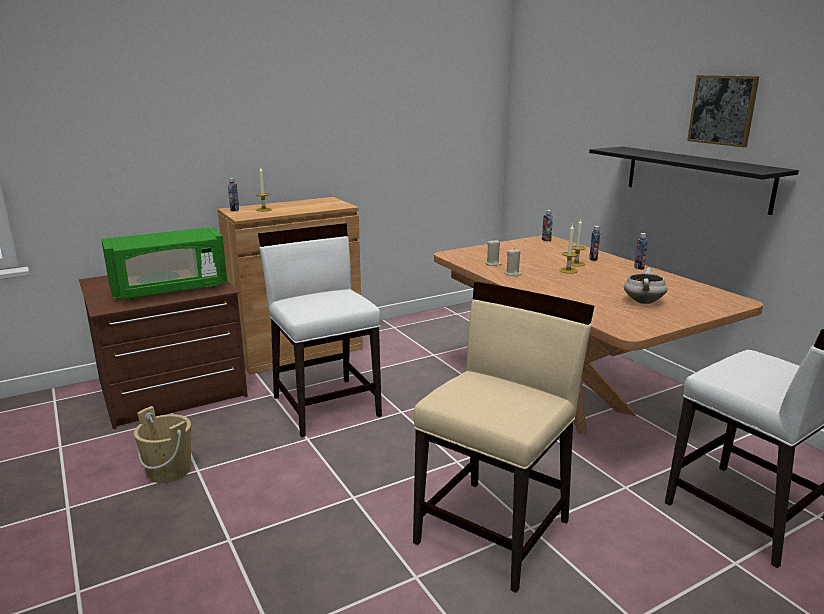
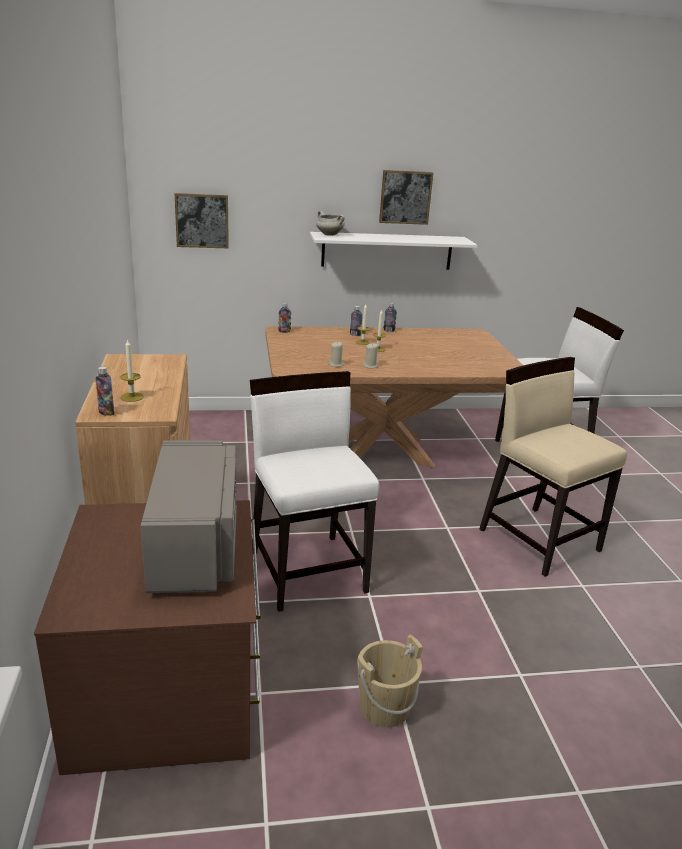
camera: 70 degrees left, 5 degrees up
(170, 290) = (195, 546): green microwave -> grey microwave
(326, 405) = (308, 570): white chair -> white chair turned 75 degrees clockwise
(545, 129) = (202, 221): none -> picture
(642, 301) = (462, 351): white cooking pot -> white cooking pot (329, 235)
(696, 178) = (387, 251): black shelf -> white shelf

